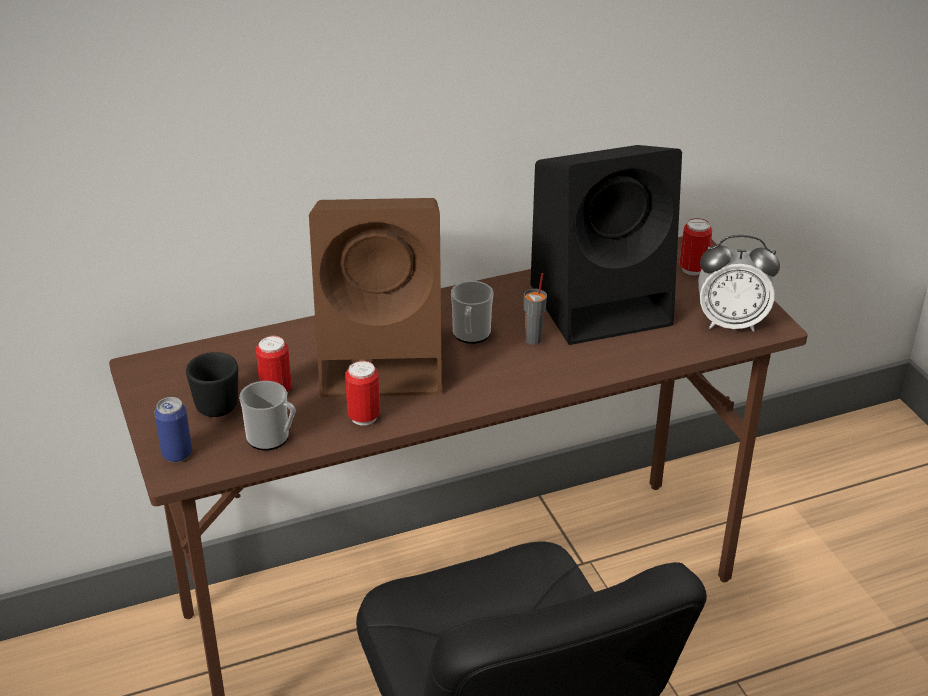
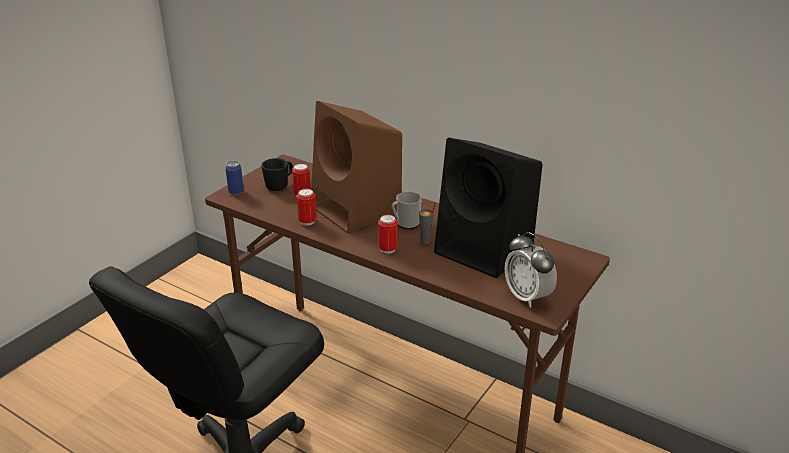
camera: 55 degrees right, 5 degrees down
(272, 438) = (268, 207): mug -> none
(693, 269) = (563, 266): can -> can (388, 249)

